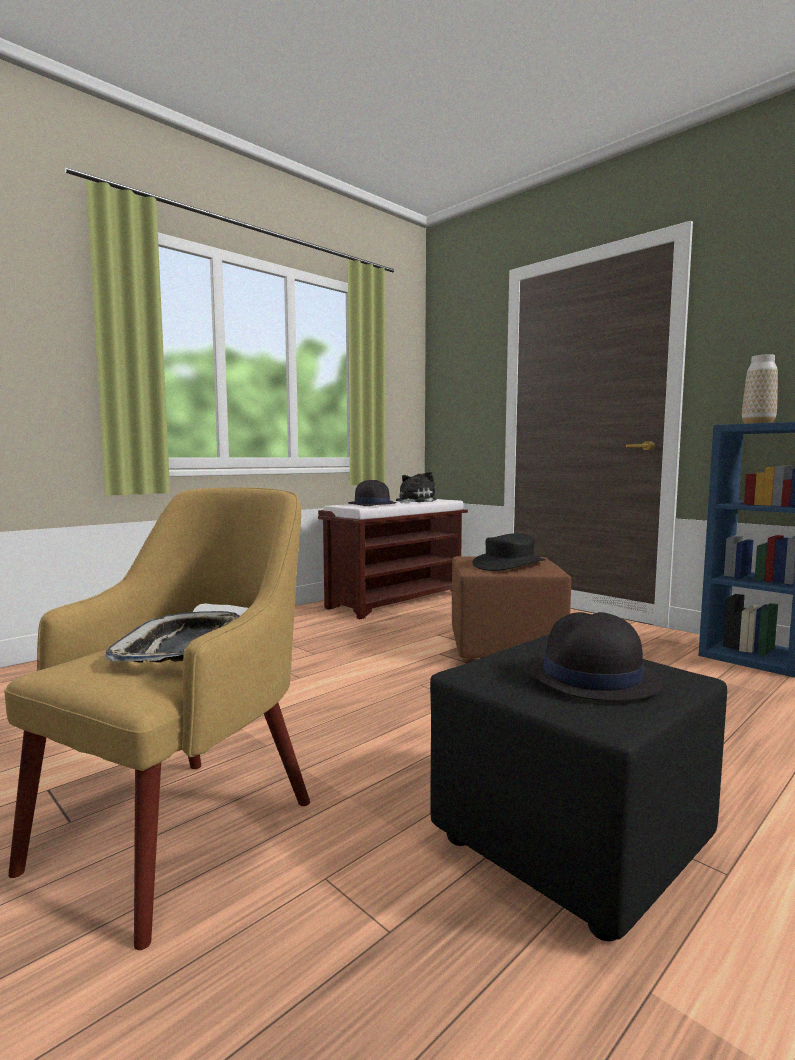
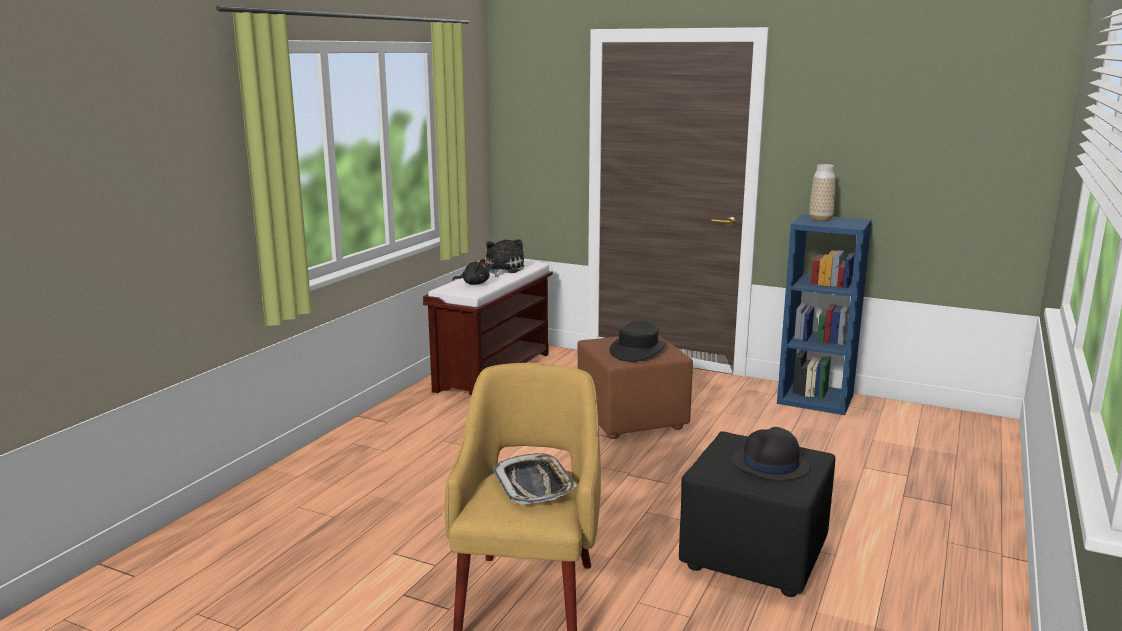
camera: 20 degrees left, 10 degrees up
(372, 504) = (474, 283): black hat -> black plush toy

